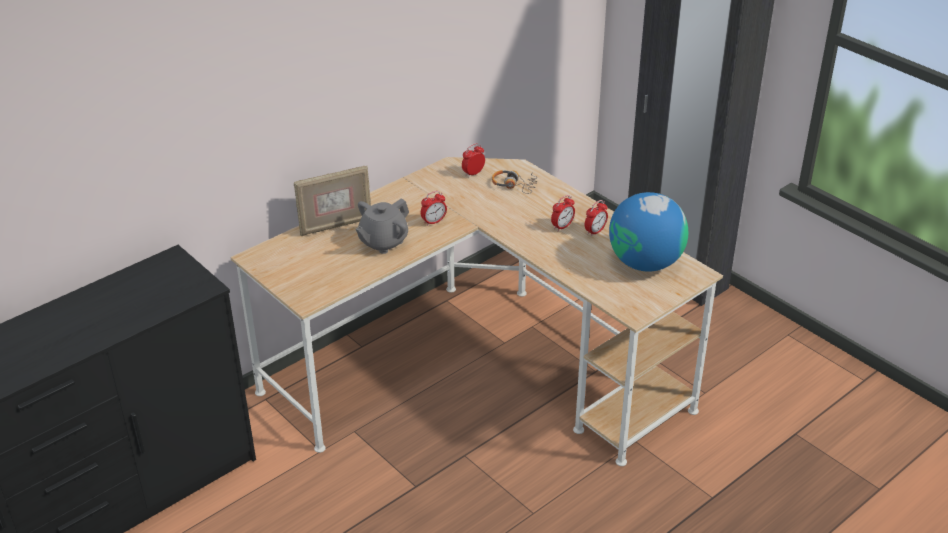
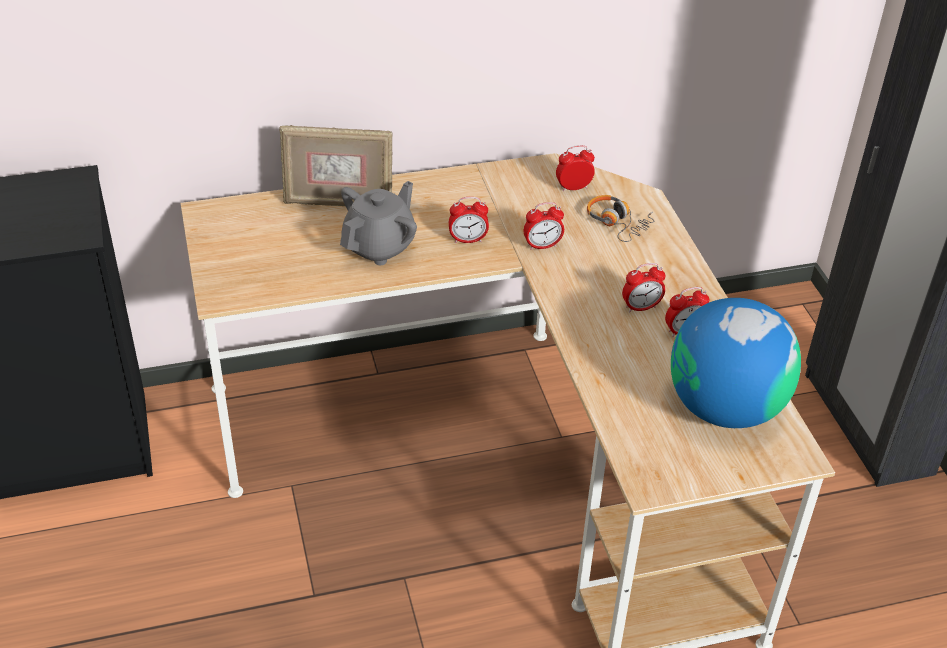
camera: 25 degrees right, 5 degrees up
(383, 242) = (380, 247): grey teapot -> grey teapot turned 150 degrees clockwise
(480, 211) = (542, 246): none -> alarm clock

